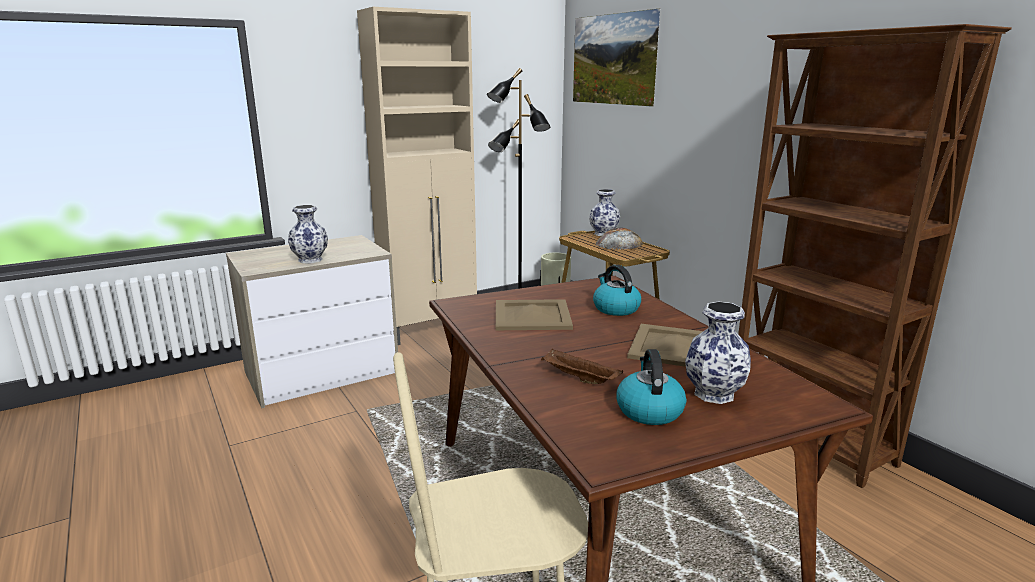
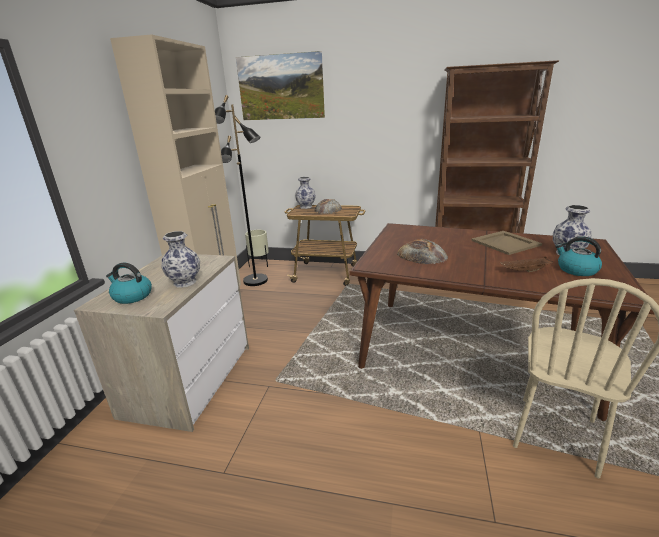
camera: 45 degrees left, 5 degrees up
(531, 316) = (422, 255): beige tray -> bread
(615, 308) = (438, 237): kettle -> kettle (132, 296)

